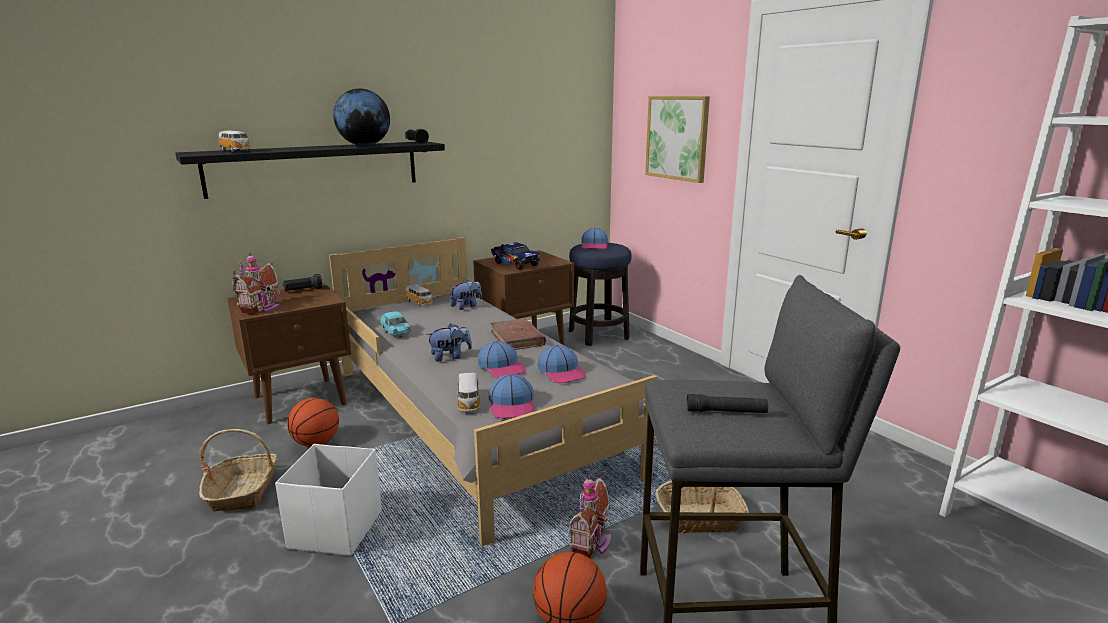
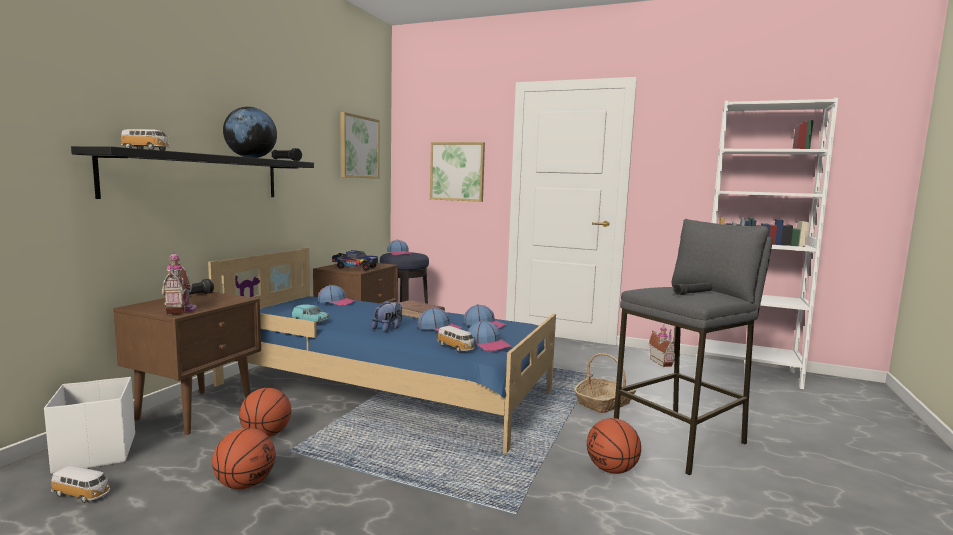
camera: 35 degrees left, 10 degrees down
(243, 491) = (245, 484): basket -> basketball
(335, 530) = (381, 481): white storage box -> white storage box (95, 453)
(419, 302) = (289, 304): toy car -> toy car (82, 494)
(466, 306) = (337, 302): plush toy -> cap
(476, 418) = (387, 388): grey bed -> blue bed
(551, 109) = (359, 147): none -> picture
(593, 542) = (568, 431): toy house -> toy house (662, 362)

